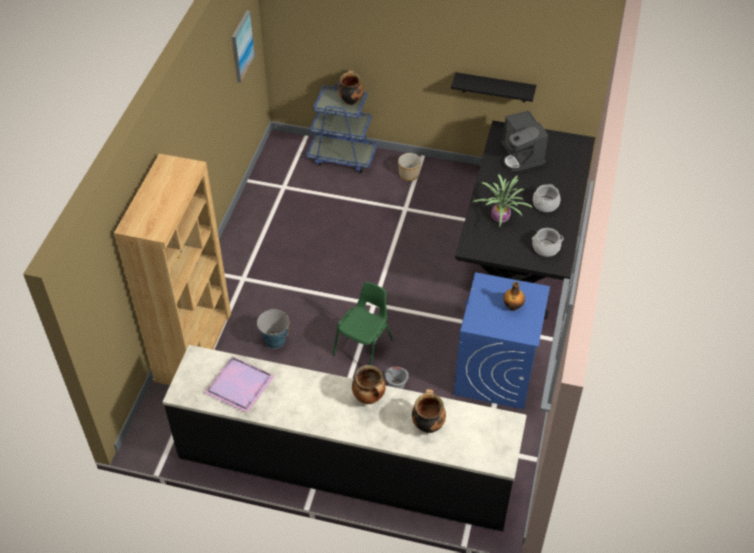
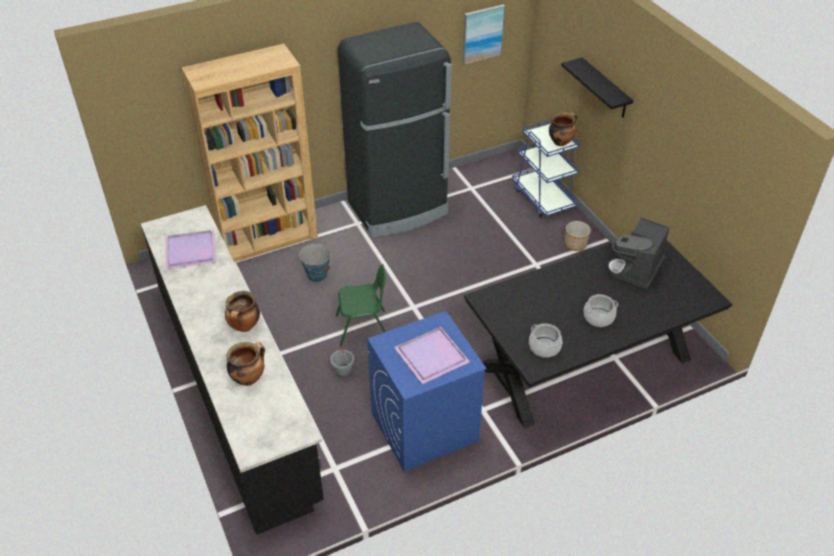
camera: 50 degrees right, 5 degrees down
(256, 243) = (398, 209): none -> black fridge
(494, 87) = (672, 195): black shelf -> black shelf (605, 89)
(499, 219) = (541, 298): potted plant -> none
(513, 306) = (433, 356): bottle -> purple tray

